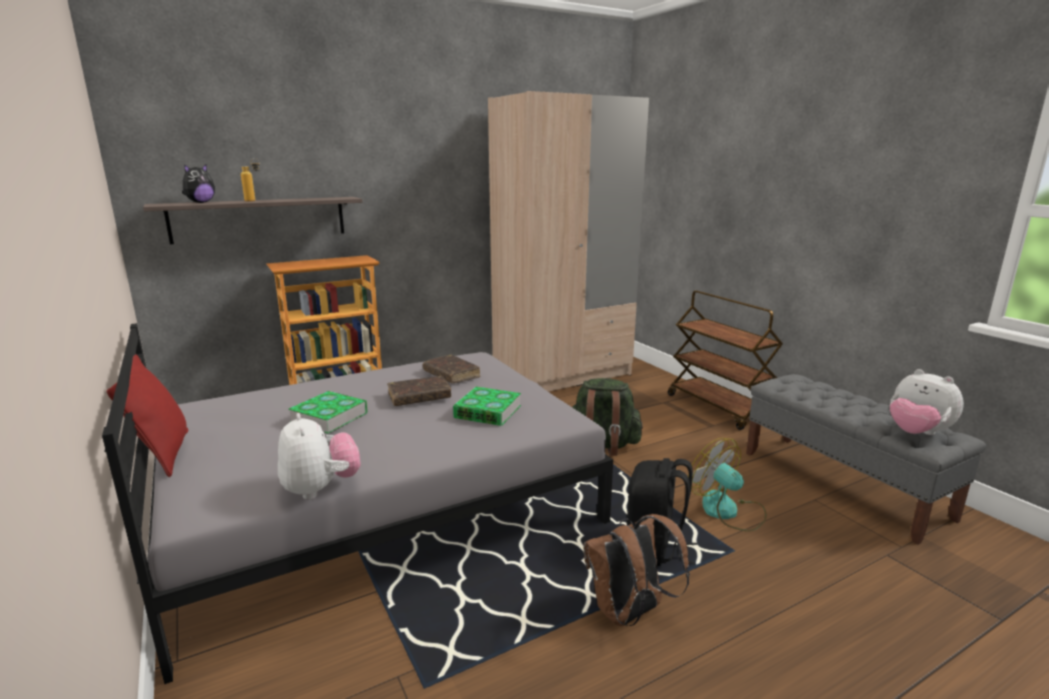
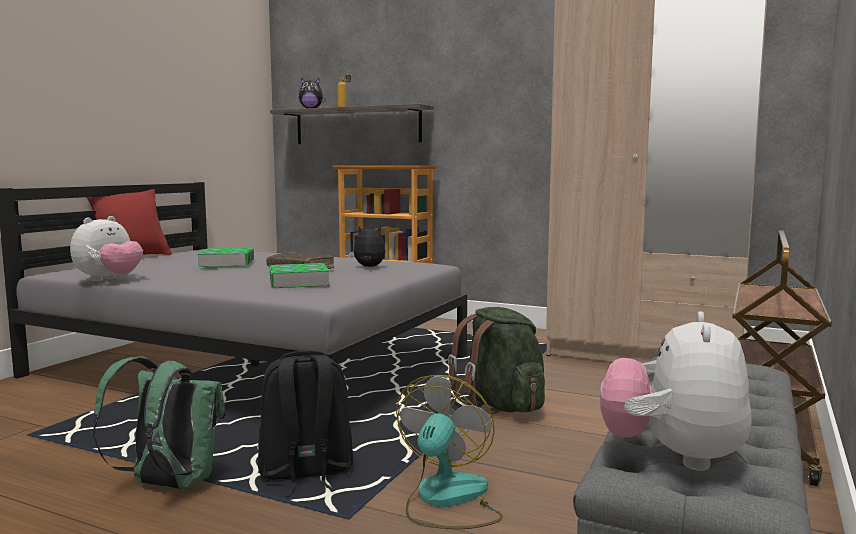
camera: 55 degrees right, 10 degrees down
(451, 375) = (368, 267): brown book -> plush toy
(629, 613) = (168, 485): brown backpack -> green backpack

